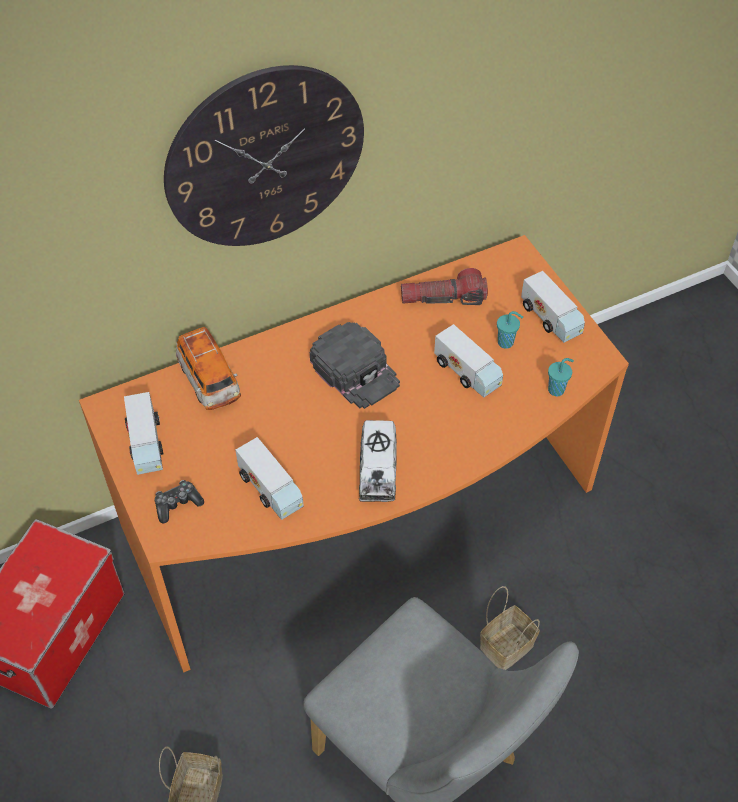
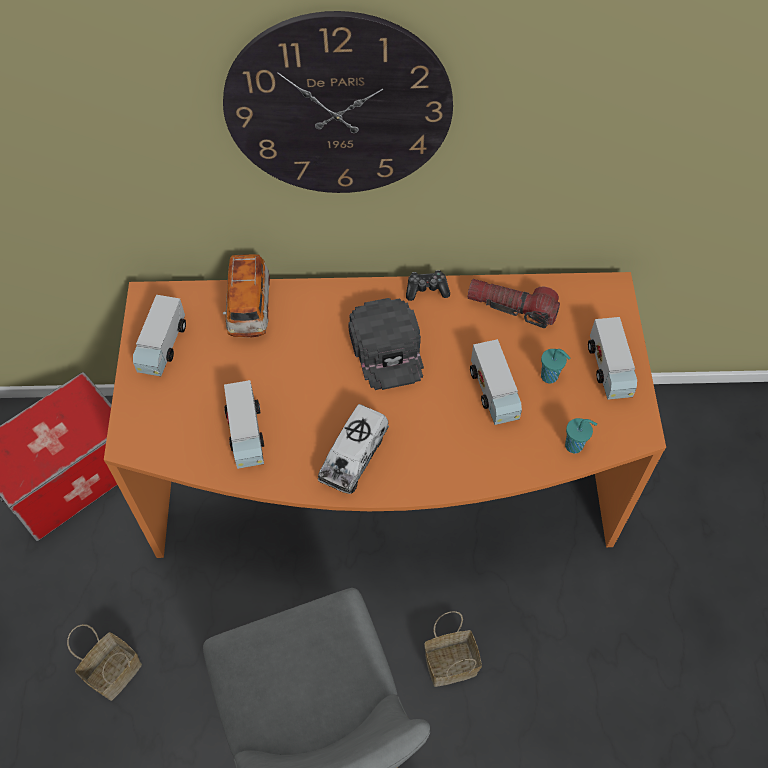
camera: 25 degrees right, 5 degrees up
(177, 504) = (157, 414): game controller -> game controller (426, 289)

